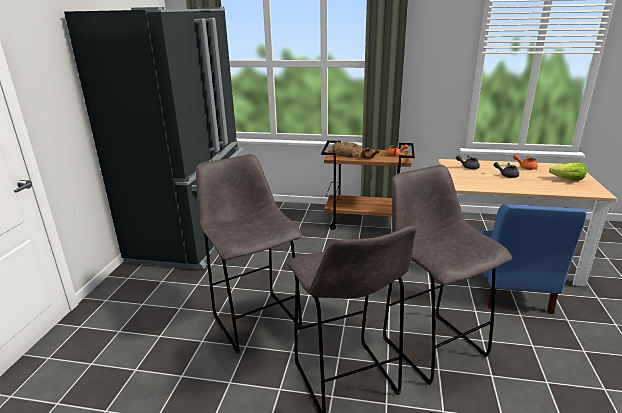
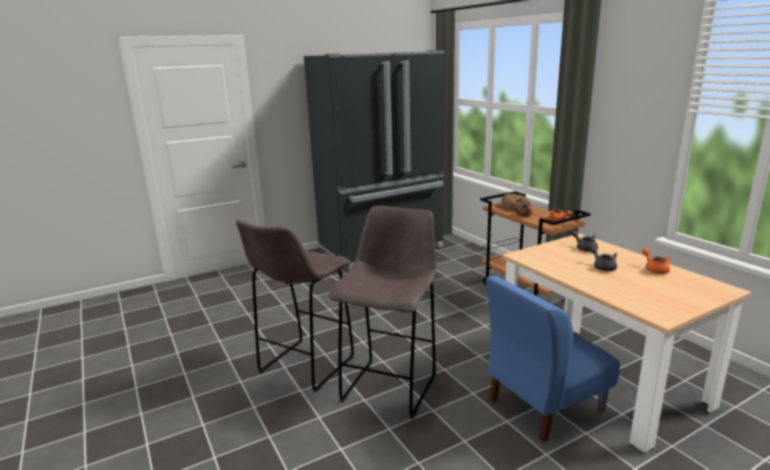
camera: 50 degrees right, 5 degrees down
(255, 319) = (324, 309): grey stool -> none
(567, 180) = (665, 295): lettuce -> none

